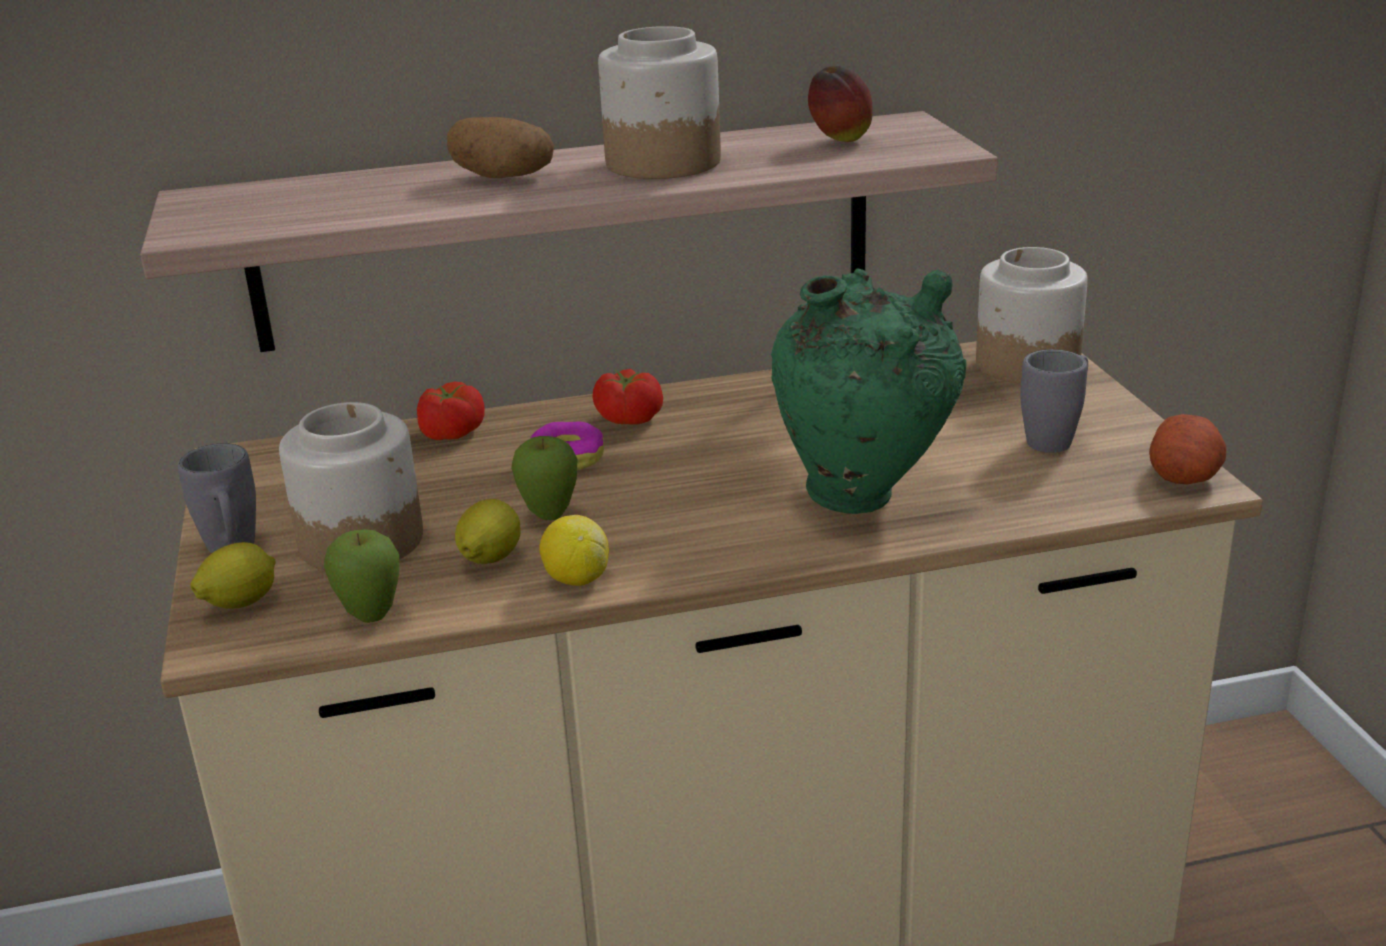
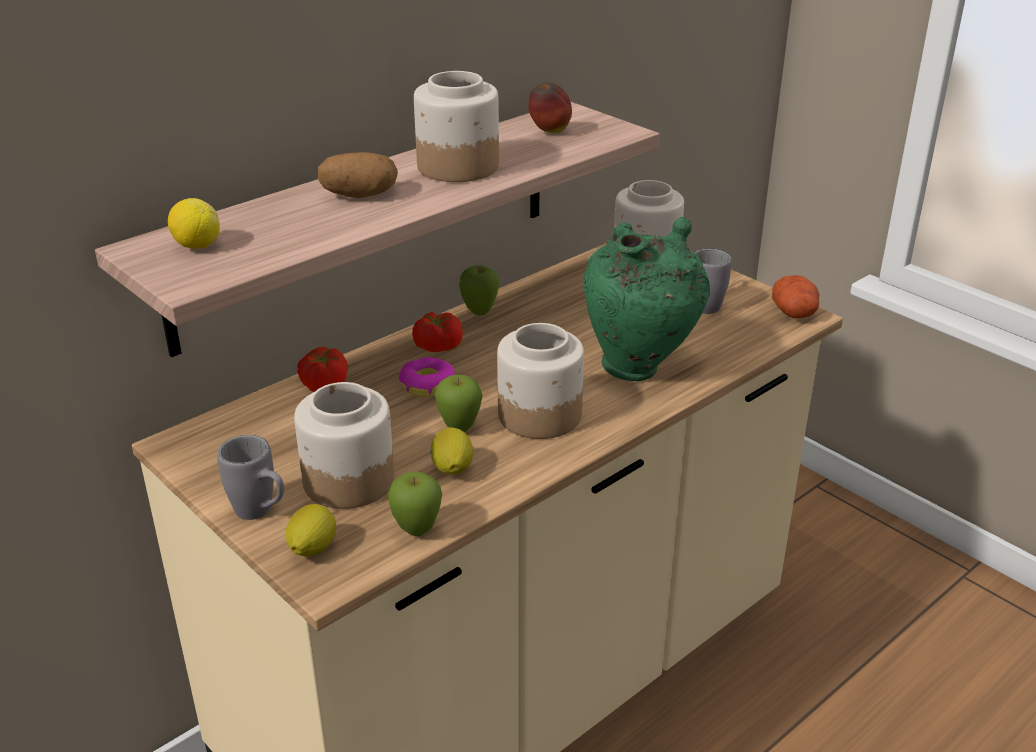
camera: 30 degrees left, 5 degrees up
(576, 579) = (522, 467): lemon -> lemon (197, 246)
(665, 525) = (539, 416): none -> jar
(722, 391) = (479, 313): none -> apple

